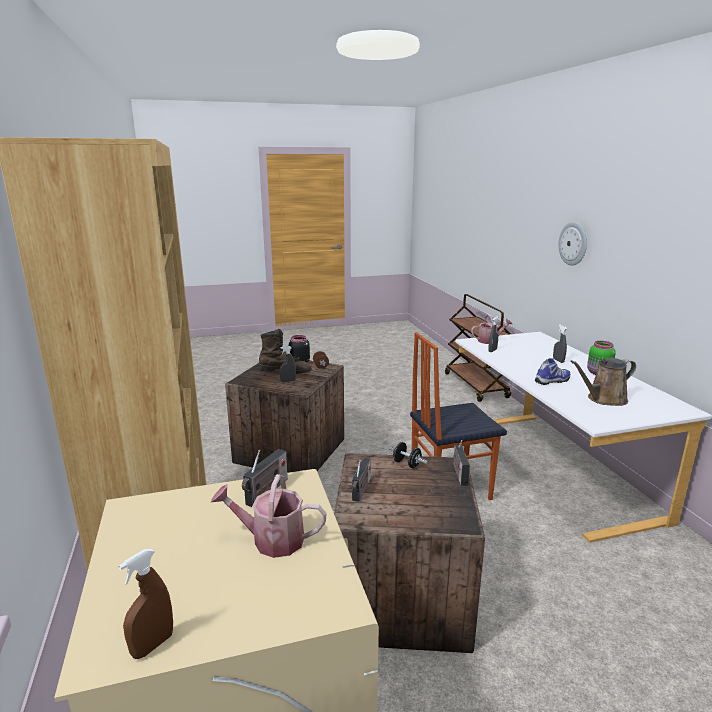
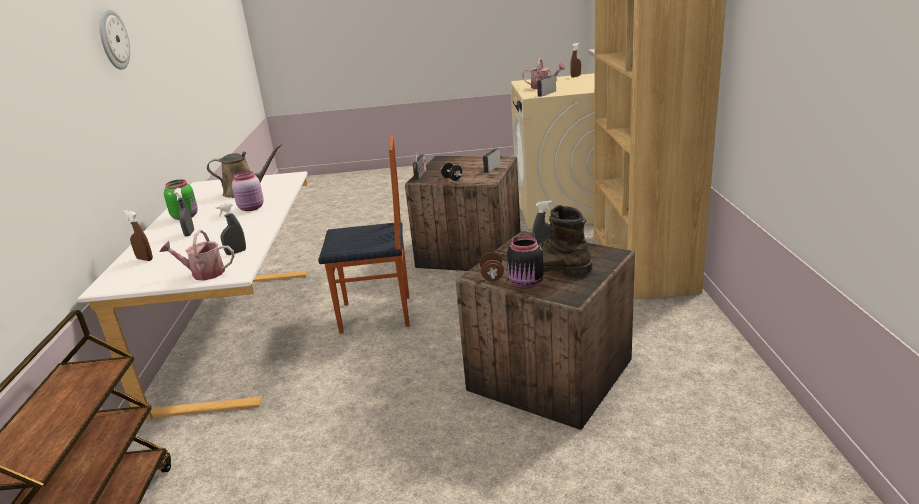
camera: 165 degrees left, 5 degrees up
(549, 346) = (145, 259): none -> brown spray bottle
(553, 381) = (252, 208): shoe -> pink jar
(573, 243) = (42, 120): wall clock -> wall clock (113, 39)

